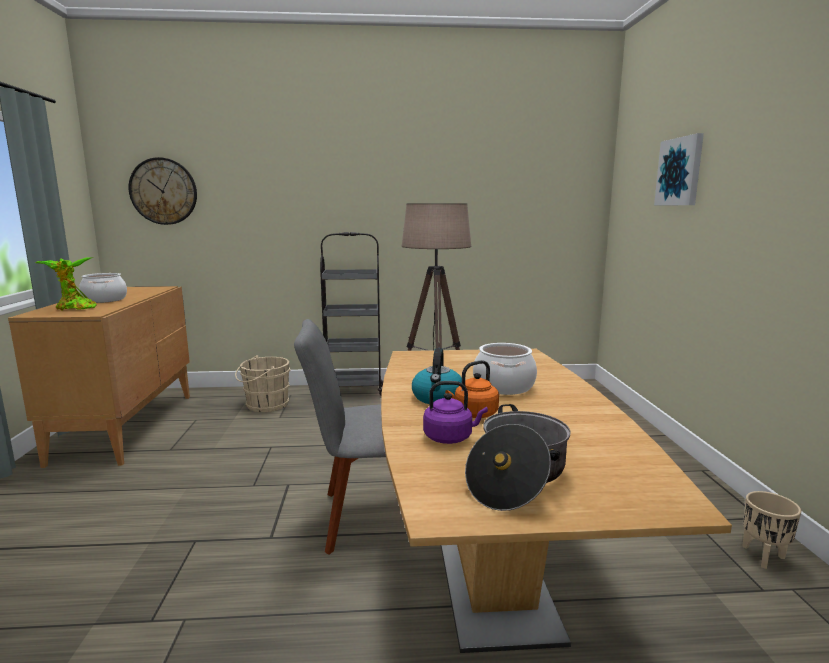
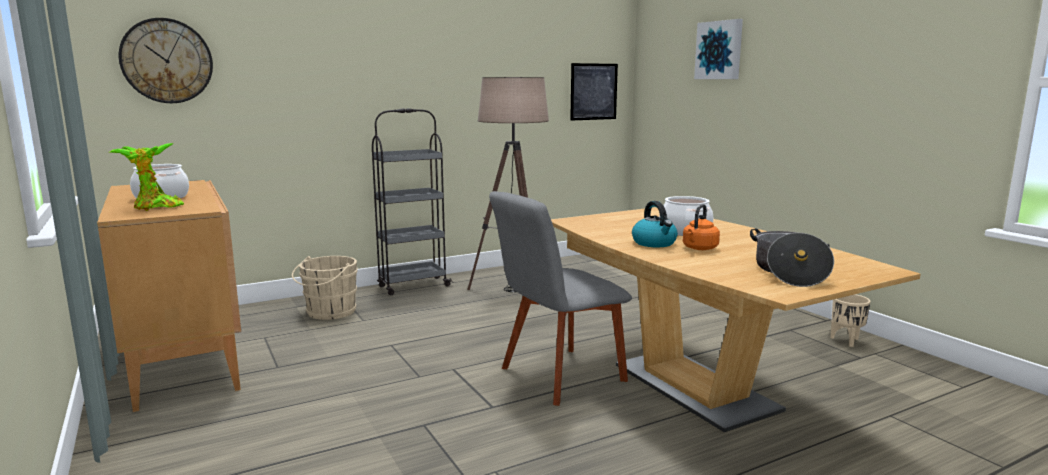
camera: 25 degrees left, 0 degrees up
(450, 437) = (711, 262): purple kettle -> none
(559, 218) = (593, 91): none -> picture

